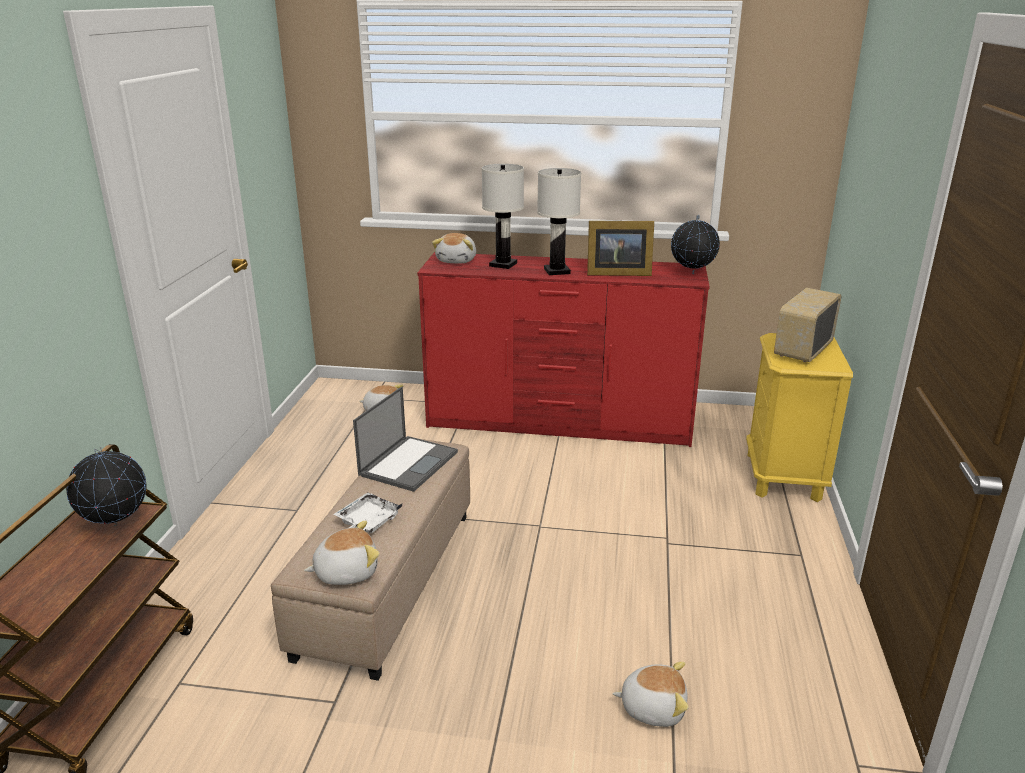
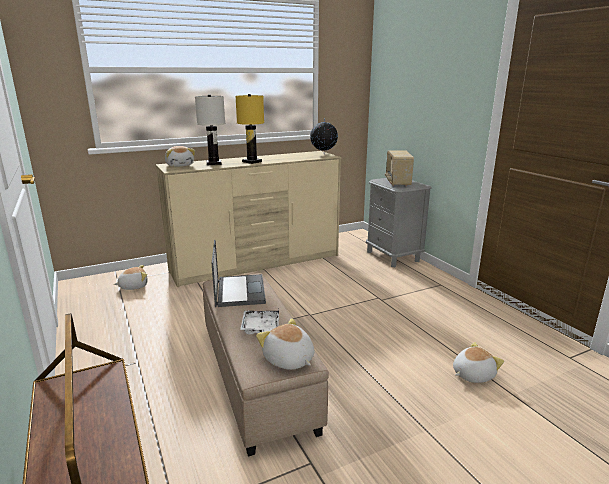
camera: 35 degrees left, 5 degrees down
(117, 525) = (98, 389): globe -> none
(346, 571) = (288, 360): plush toy -> plush toy turned 75 degrees counterclockwise
(557, 271) = (252, 162): white table lamp -> yellow table lamp
(559, 423) = (257, 263): red dresser -> beige dresser
(616, 273) = (285, 158): picture frame -> none
(784, 477) = (393, 256): yellow nightstand -> grey nightstand

